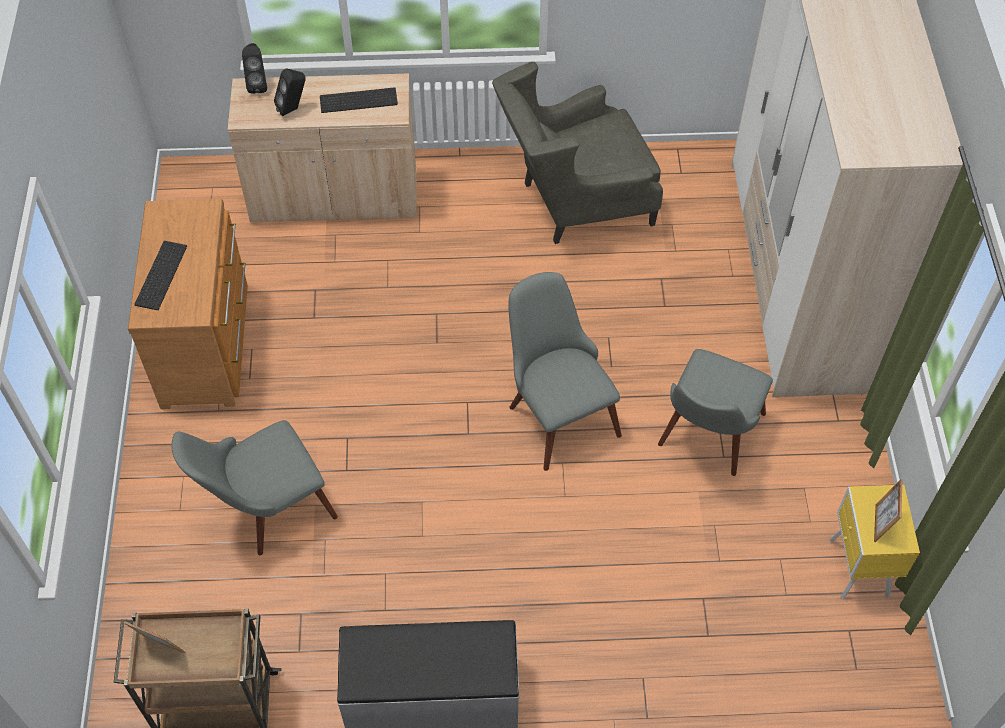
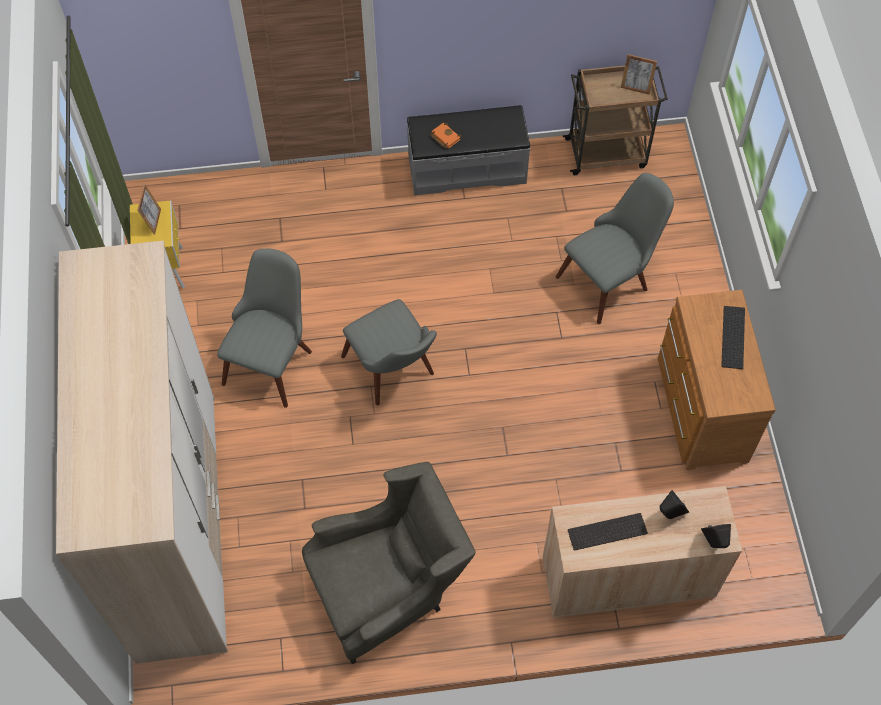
camera: 175 degrees right, 5 degrees up
(465, 649) = (444, 137): none -> orange book

